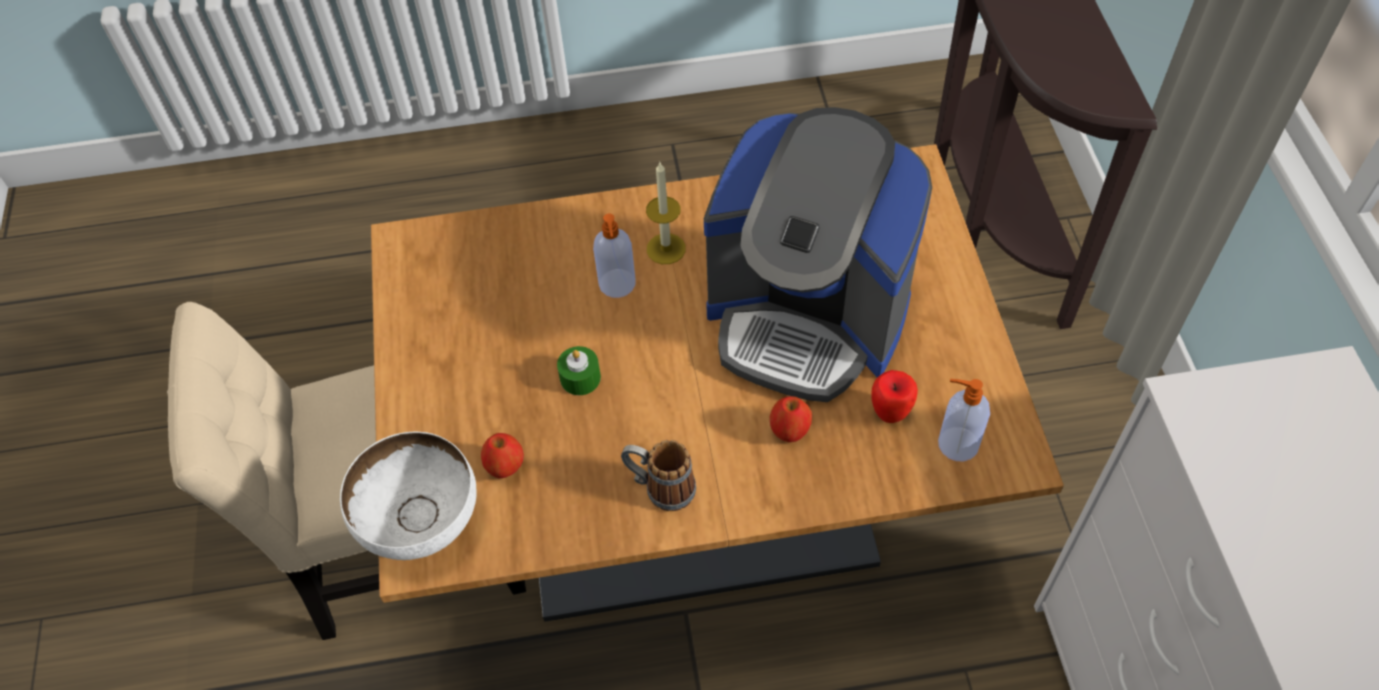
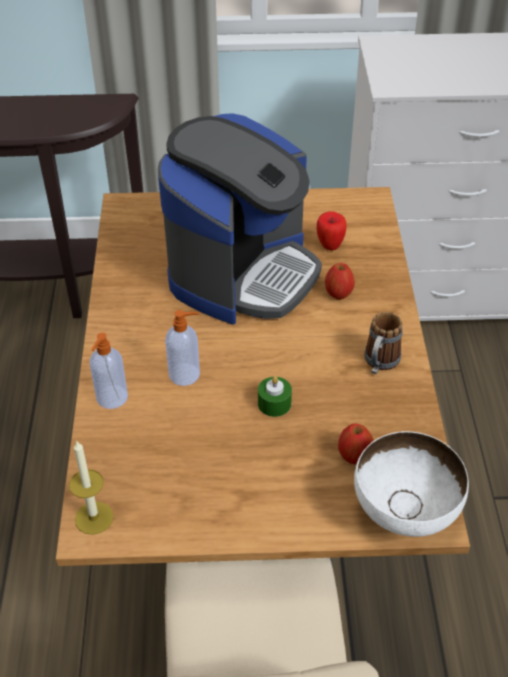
camera: 85 degrees left, 10 degrees down
(666, 249) = (156, 342): candle -> candle (94, 518)
(956, 444) = (357, 222): soap dispenser -> soap dispenser (111, 398)

